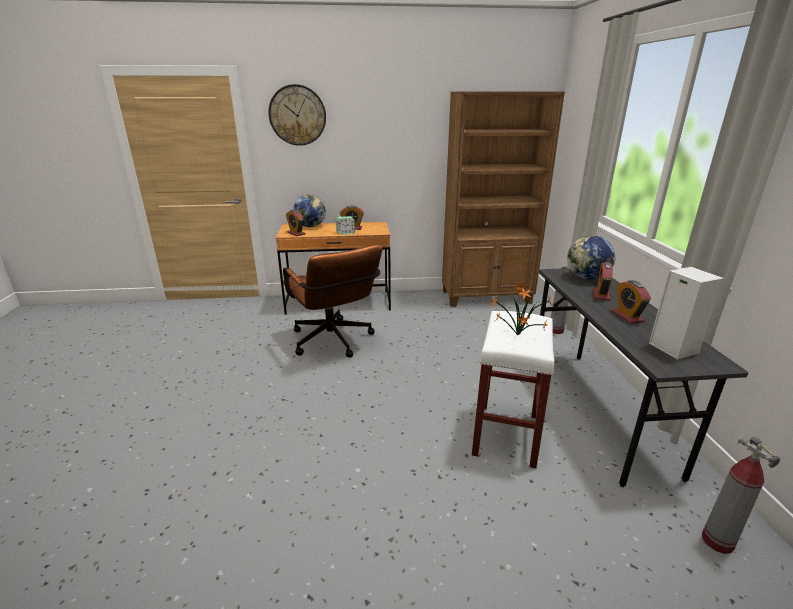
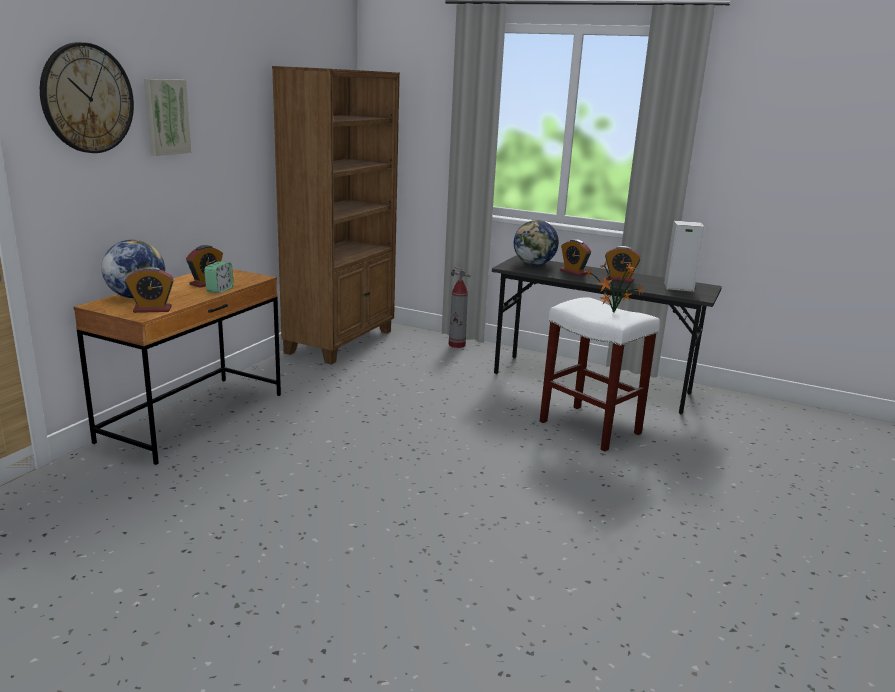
camera: 60 degrees left, 5 degrees down
(334, 343) = (308, 453): brown office chair -> none
(352, 126) = (166, 117): none -> picture
(717, 541) = (744, 410): fire extinguisher -> none

